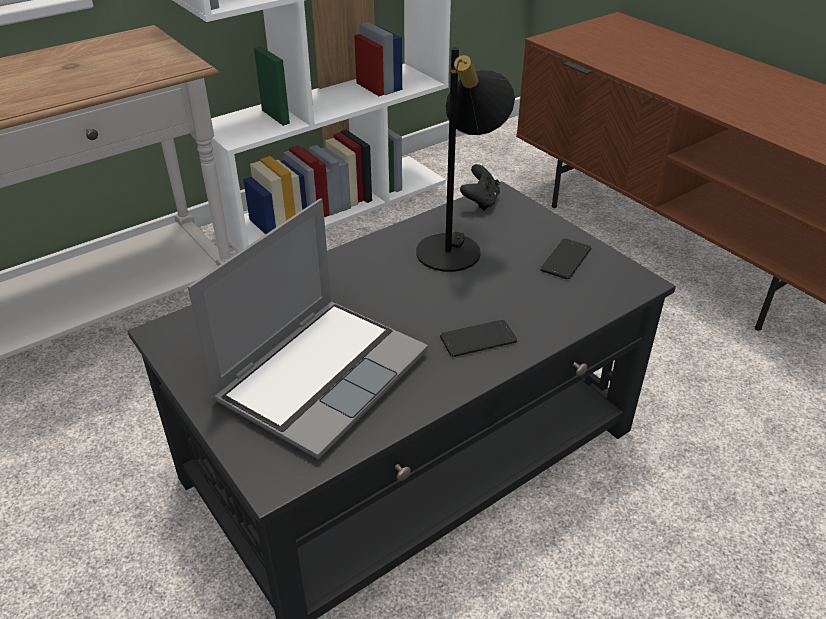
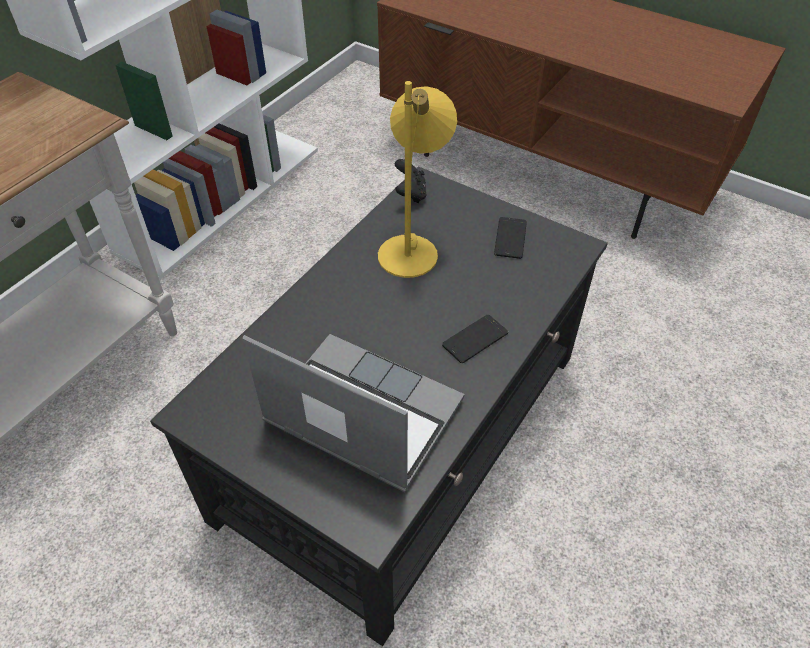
camera: 20 degrees left, 10 degrees up
(322, 374) = (360, 413): laptop -> laptop turned 75 degrees counterclockwise
(457, 247) = (413, 248): black table lamp -> yellow table lamp

